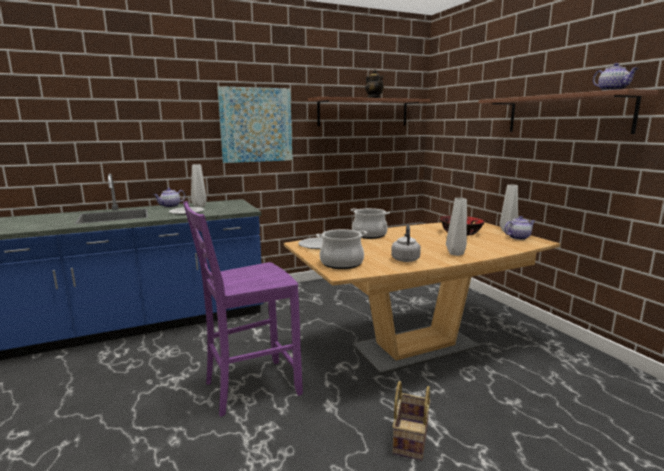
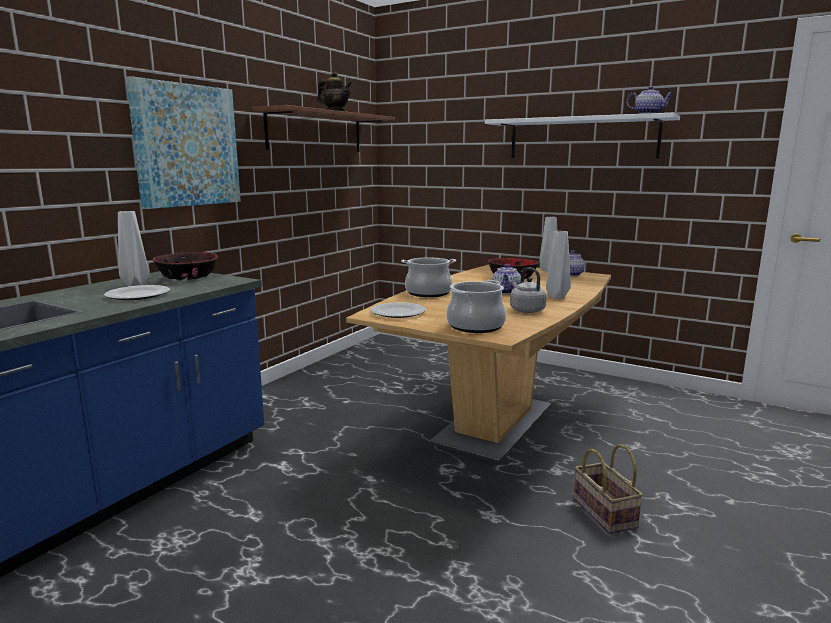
camera: 35 degrees left, 0 degrees up
(170, 206) = (74, 291): teapot -> teapot (506, 292)
(232, 205) = (188, 277): none -> bowl
(249, 387) = (371, 536): purple chair -> none
(566, 114) = (582, 138): brown shelf -> white shelf

